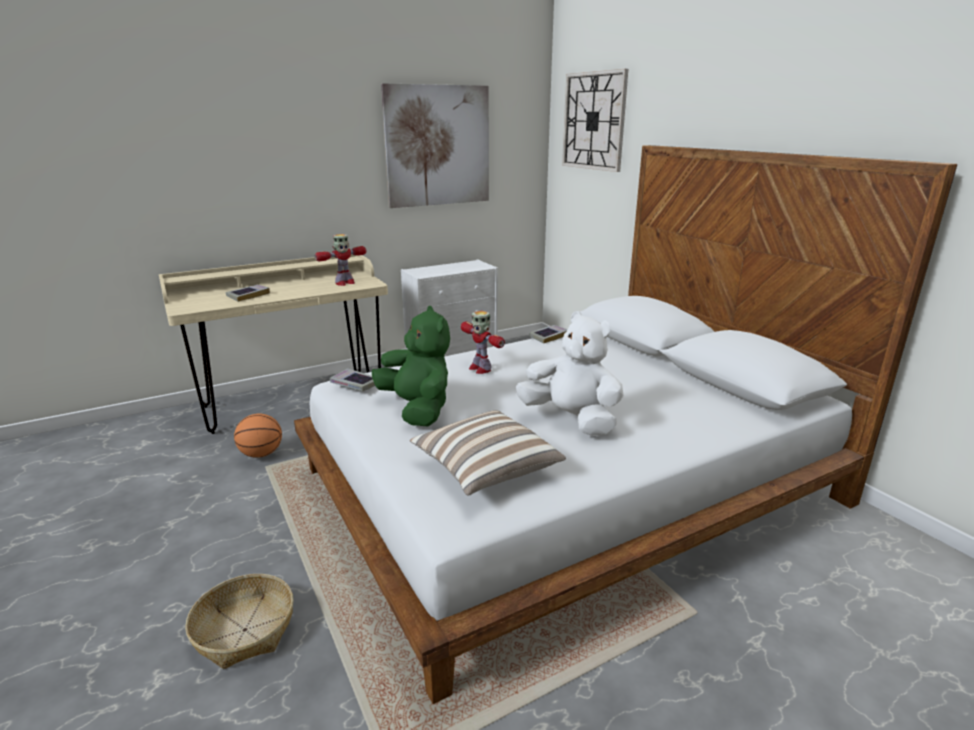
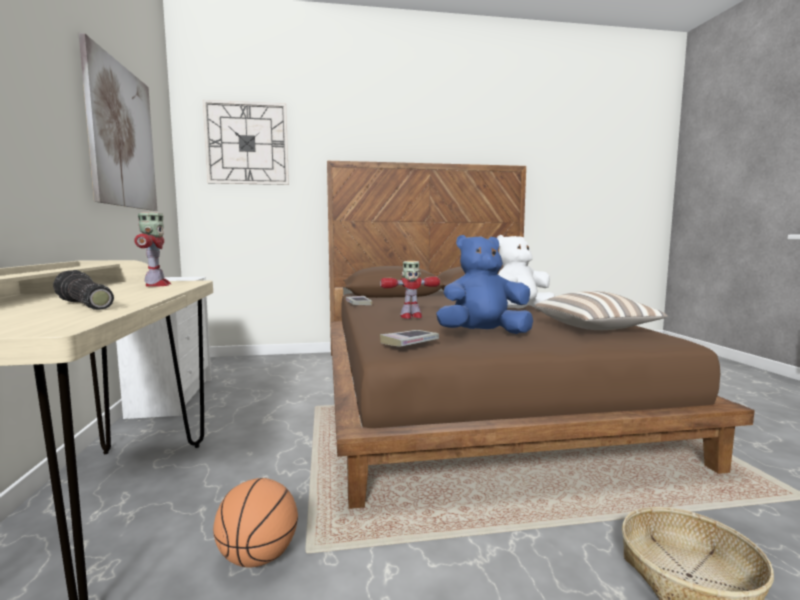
camera: 70 degrees left, 15 degrees down
(248, 295) = (83, 305): book -> flashlight
(417, 409) = (483, 334): green plush toy -> blue plush toy
(567, 486) = (467, 394): white bed -> brown bed

